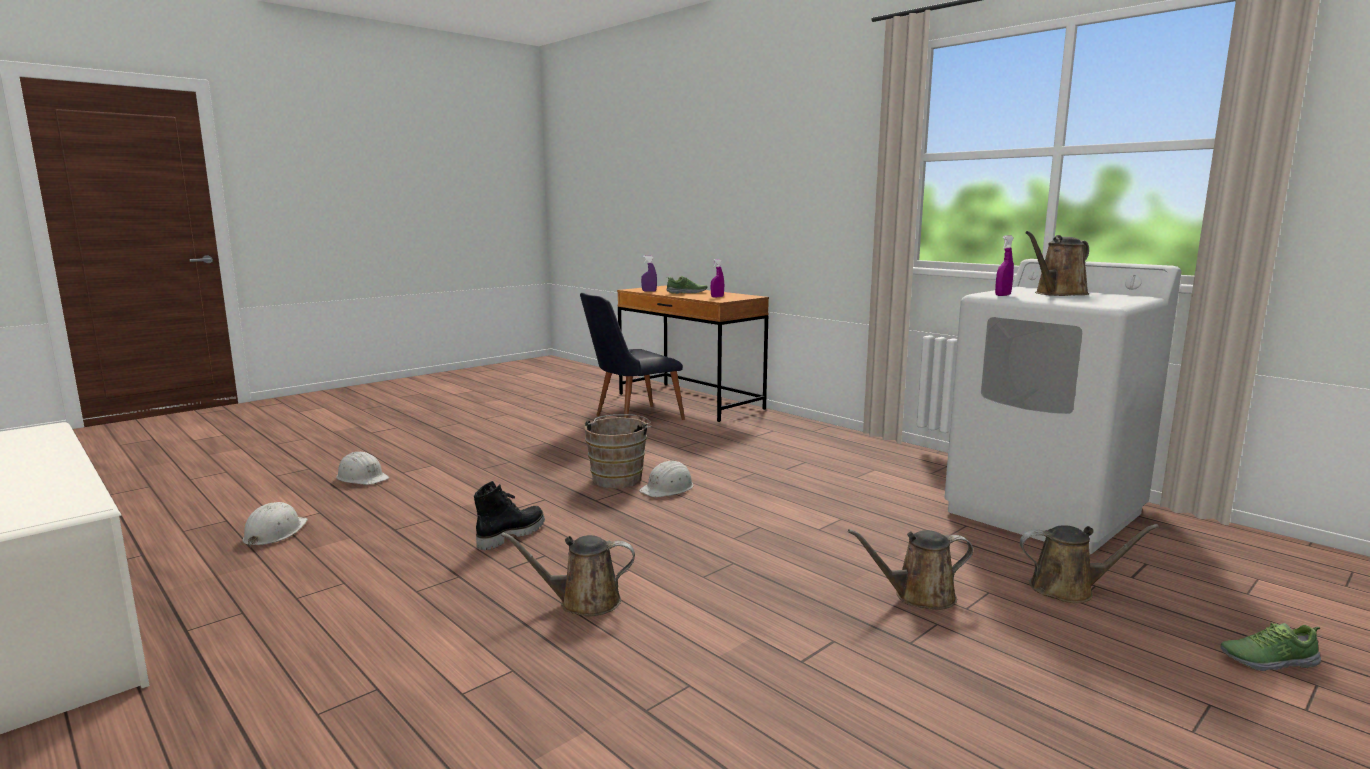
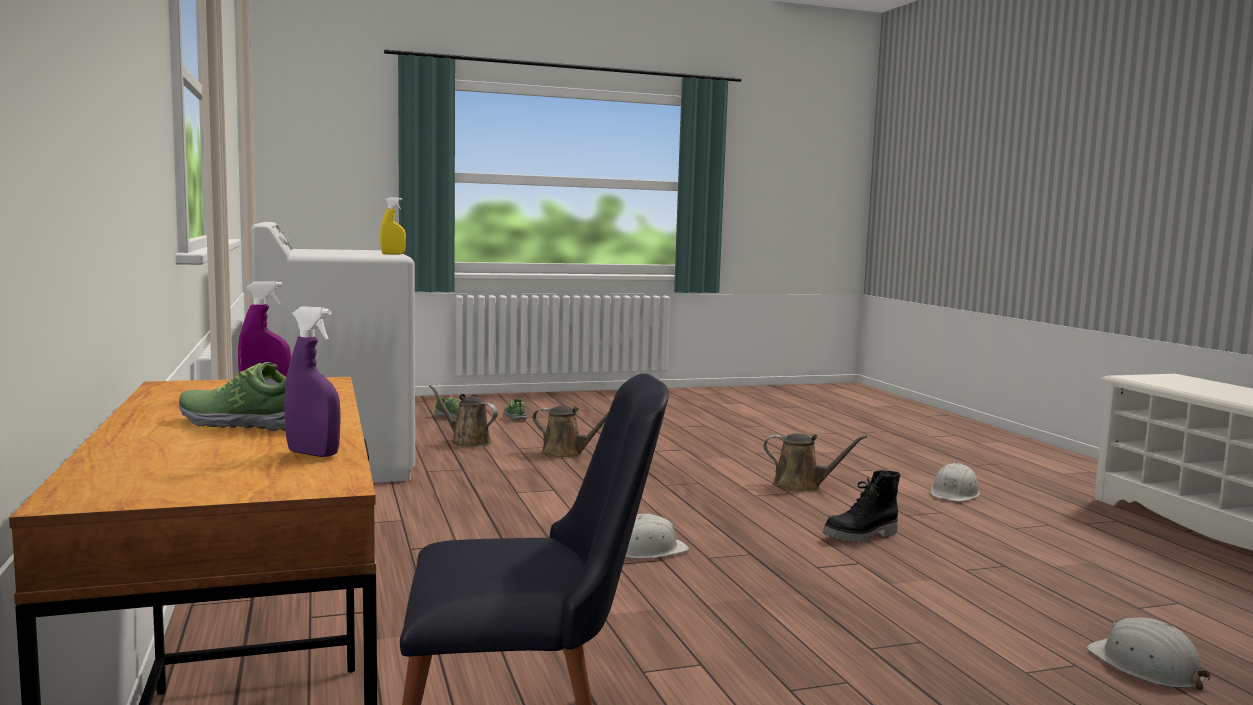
camera: 155 degrees left, 5 degrees down
(274, 533) = (1164, 589): white hard hat -> white hard hat (954, 493)
(618, 478) = (698, 577): brown bucket -> none
(1003, 295) = (393, 254): purple spray bottle -> yellow spray bottle
(1058, 294) = (337, 252): brown watering can -> none
(1225, 703) = (515, 416): none -> shoe

